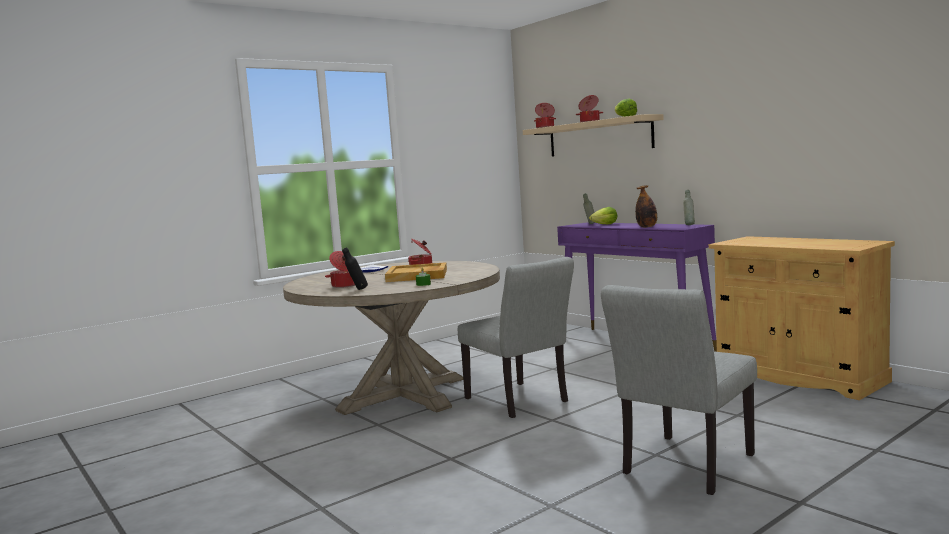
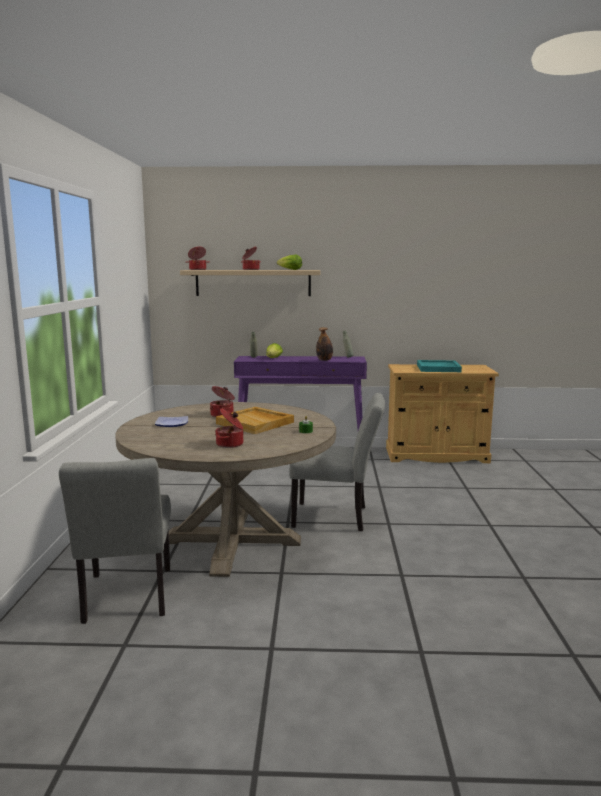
camera: 50 degrees left, 5 degrees up
(357, 290) = (267, 446): black bottle -> none
(683, 467) = (518, 528): grey chair -> grey chair (126, 599)
(791, 242) = (438, 368): none -> turquoise tray

